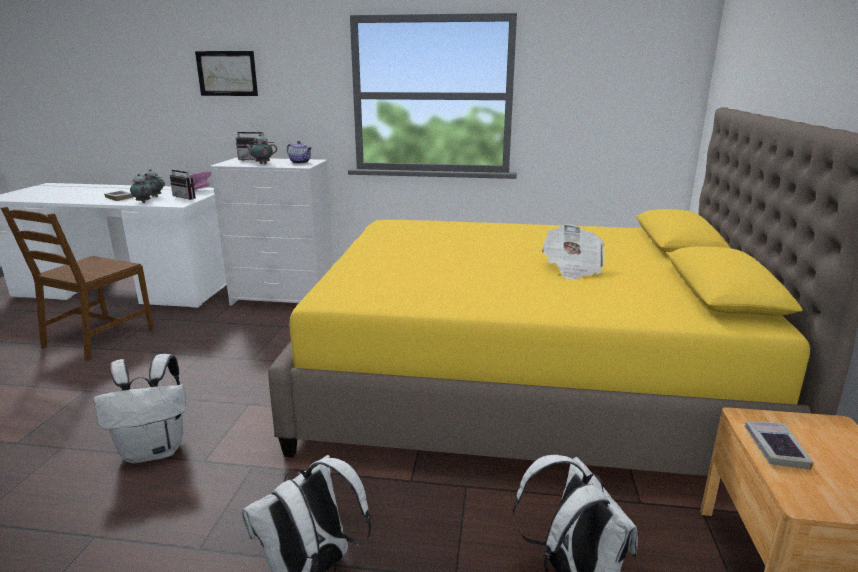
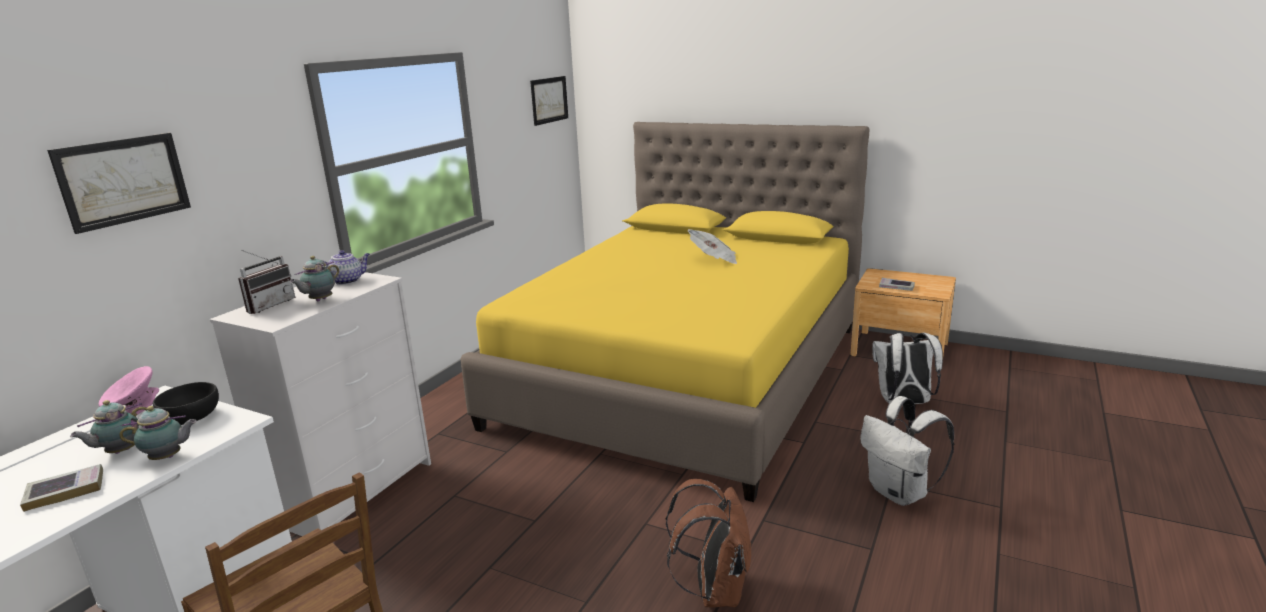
camera: 70 degrees left, 0 degrees up
(155, 450) = (714, 590): white backpack -> brown backpack
(187, 197) = (192, 417): radio -> black bowl
(653, 73) = (549, 100): none -> picture

